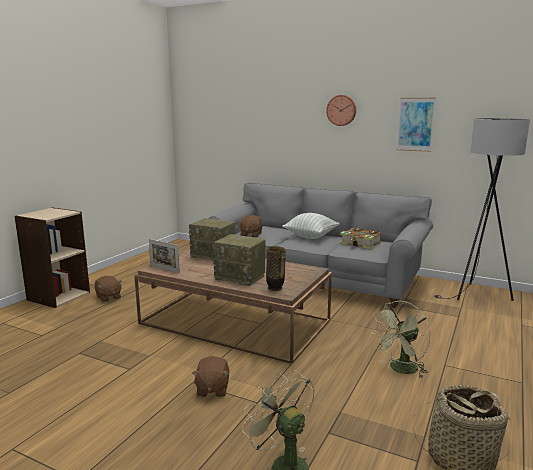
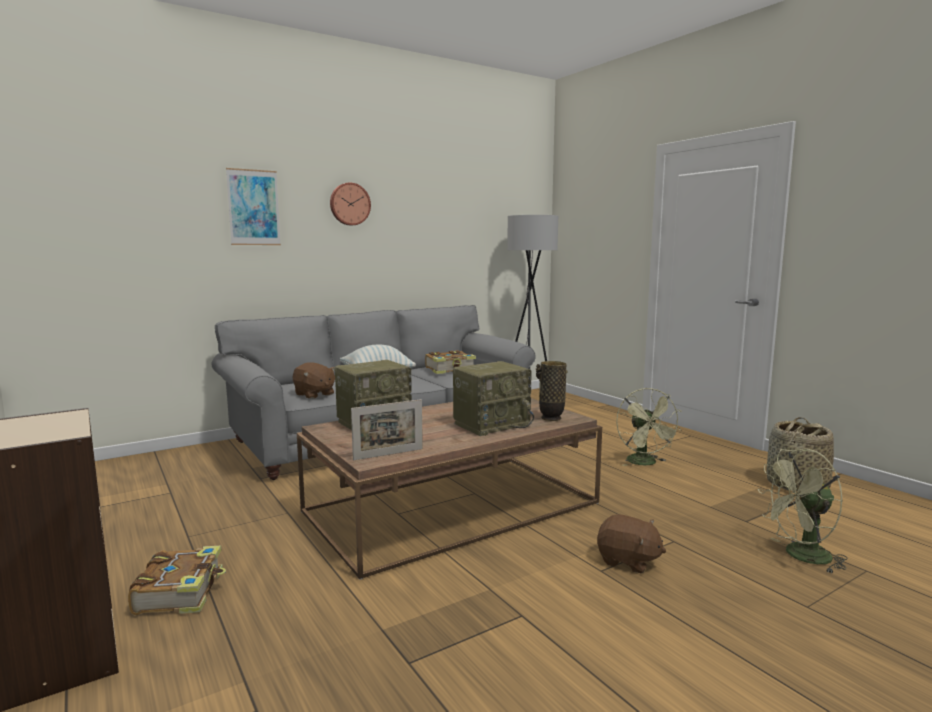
camera: 60 degrees left, 5 degrees down
(108, 297) = (181, 592): brown plush toy -> book
(415, 124) = (436, 224): picture -> picture (253, 207)

